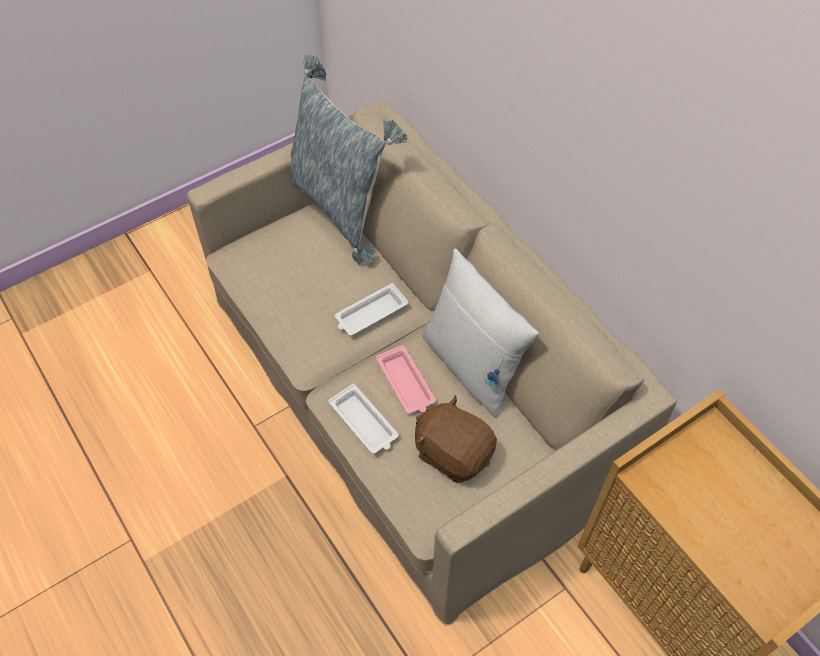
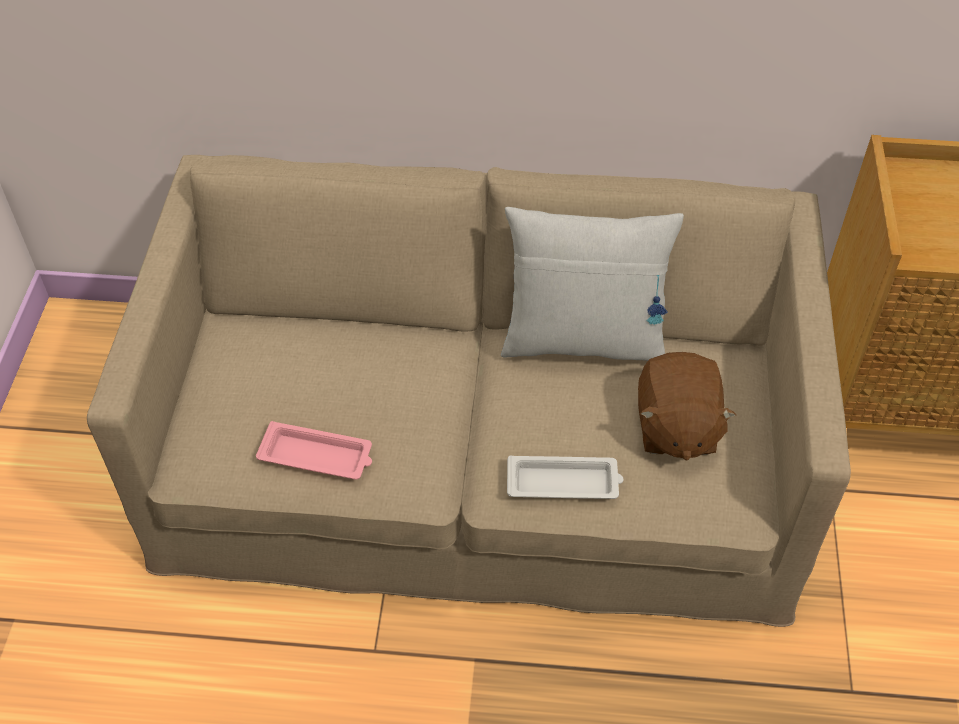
camera: 50 degrees left, 5 degrees down
(341, 213) = (253, 319): pillow -> none
(370, 313) = (424, 383): white tray -> none
(406, 383) = (550, 412): pink tray -> pink tray (317, 456)
(453, 452) = (675, 428): brown plush toy -> brown plush toy turned 75 degrees counterclockwise

